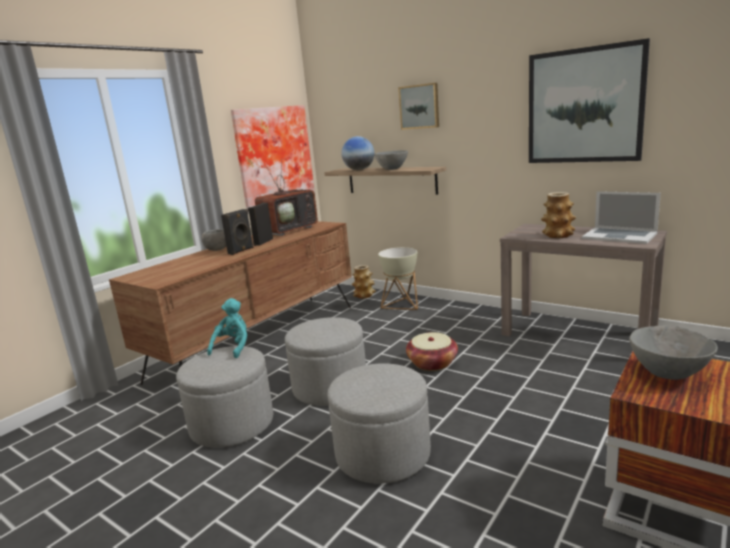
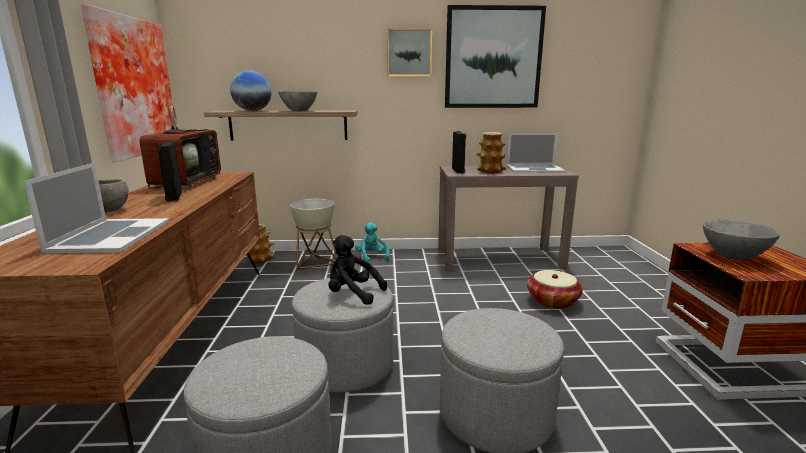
camera: 40 degrees left, 0 degrees up
(193, 267) = (110, 236): none -> laptop
(233, 347) = (249, 343): turquoise plush toy -> turquoise plush toy (372, 257)
(241, 251) = (159, 208): black speaker -> black speaker (458, 170)
(327, 332) = (353, 294): none -> black plush toy
(419, 106) = (326, 44): picture -> picture (409, 53)
(432, 363) = (420, 309): basket -> basket (552, 301)

